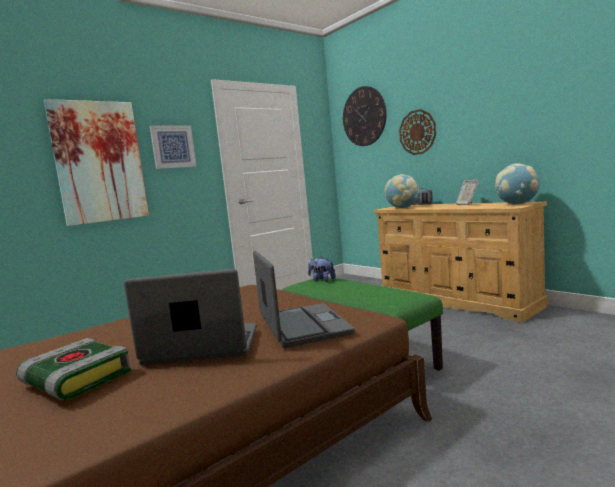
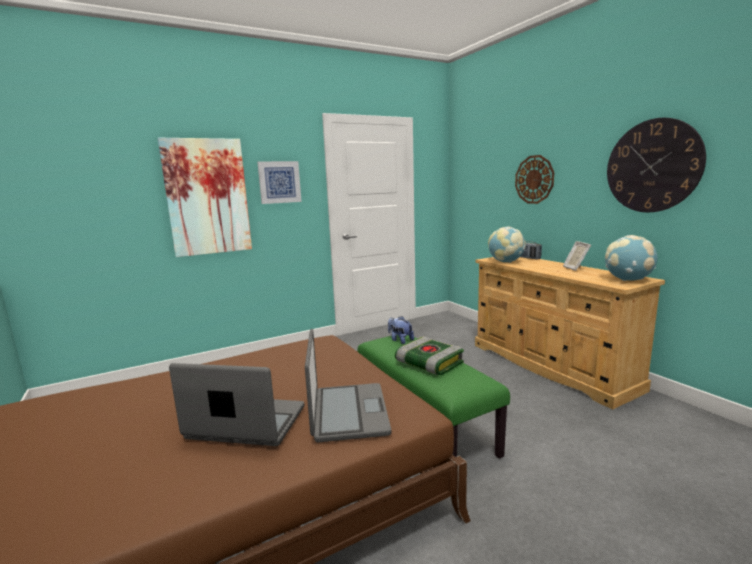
camera: 10 degrees right, 5 degrees up
(74, 380) = (126, 445): book -> book (428, 363)
(364, 116) = (481, 154): wall clock -> wall clock (652, 166)

